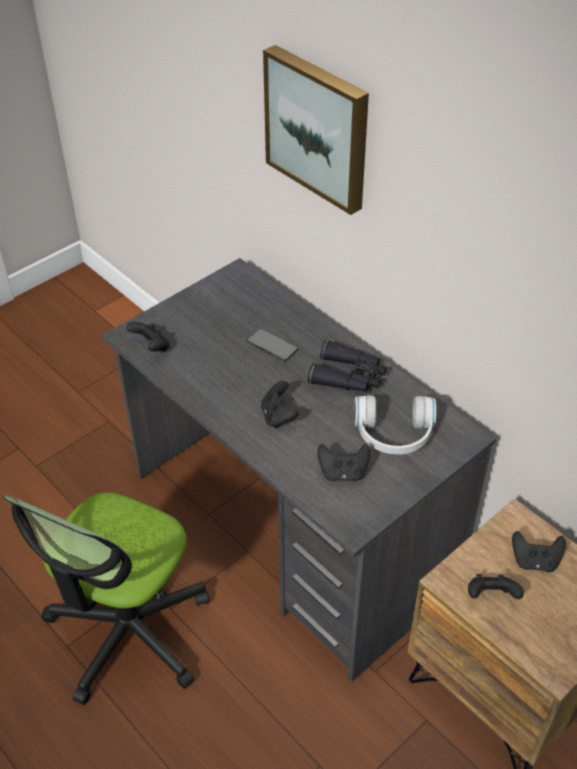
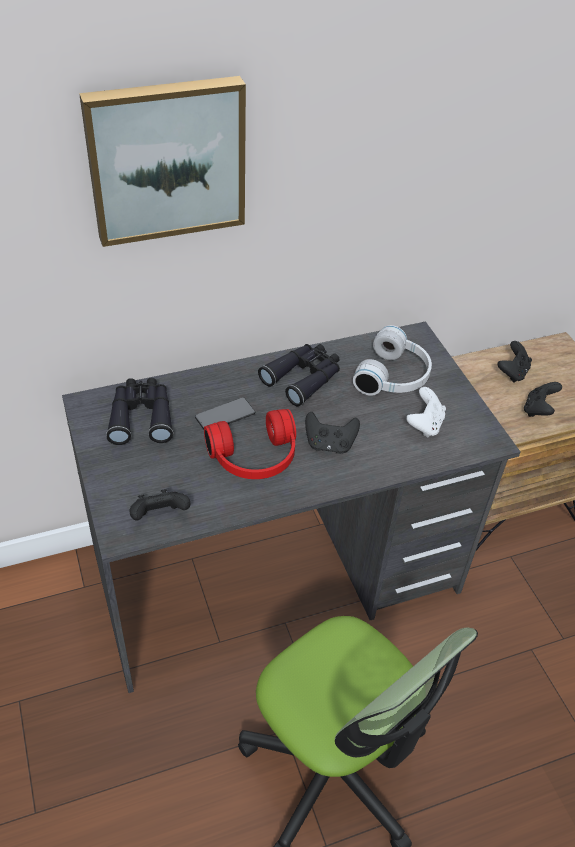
camera: 70 degrees left, 0 degrees up
(236, 378) = (255, 459): none -> red headphones
(242, 303) = (141, 416): none -> black binoculars
(343, 473) = (424, 425): black game controller -> white game controller

